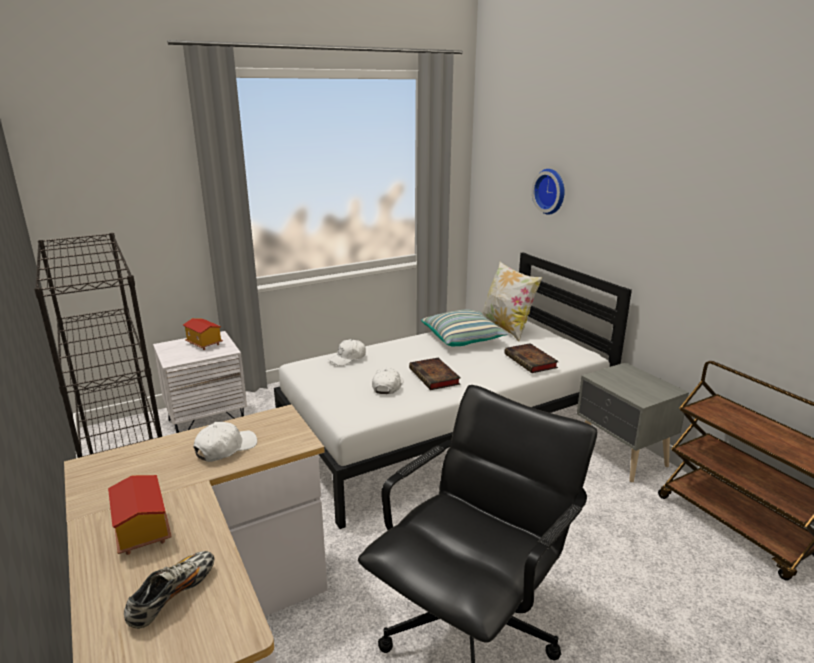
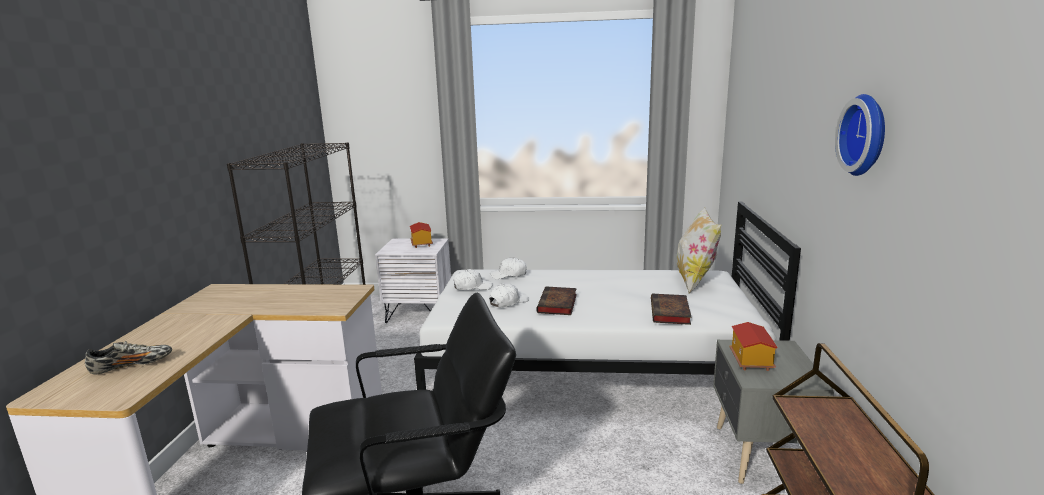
camera: 35 degrees right, 5 degrees down
(141, 532) = (177, 329): toy house -> toy house (750, 361)
(225, 448) = (290, 300): white cap -> white cap (472, 287)
(463, 338) = (634, 280): pillow -> none
(551, 191) = (764, 131): wall clock -> wall clock (867, 135)

